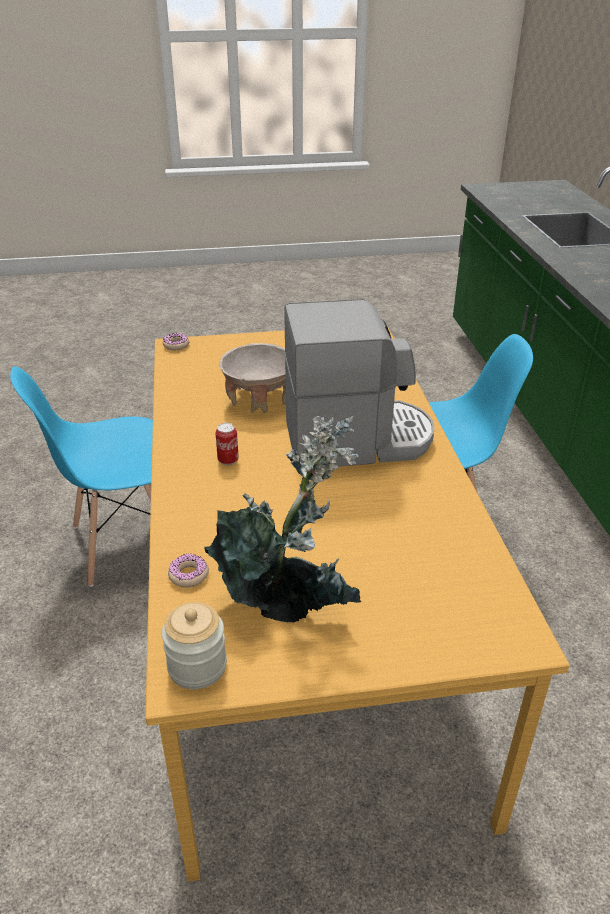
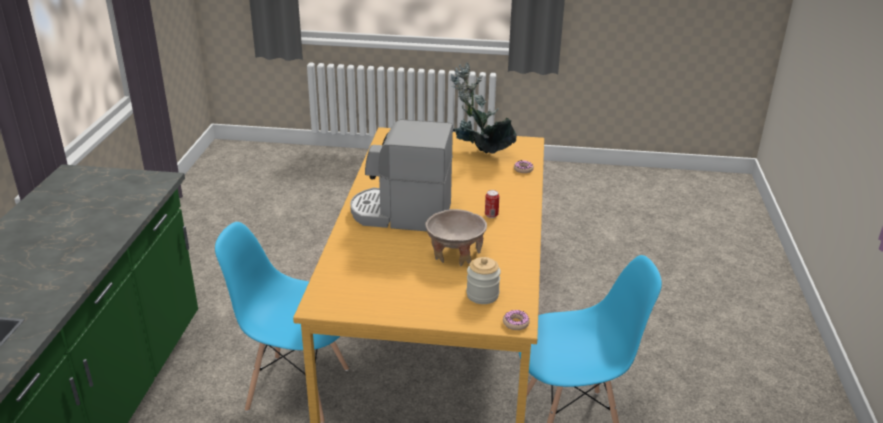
camera: 165 degrees left, 5 degrees down
(197, 666) = (523, 144): jar -> jar (482, 295)

